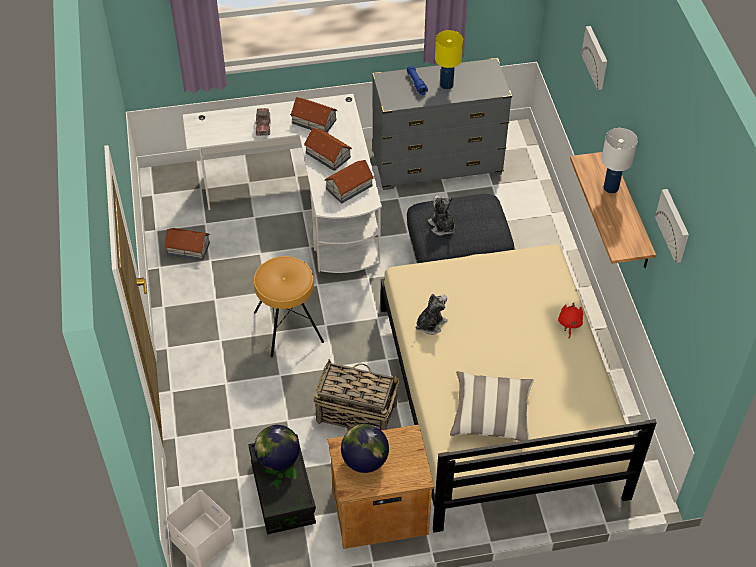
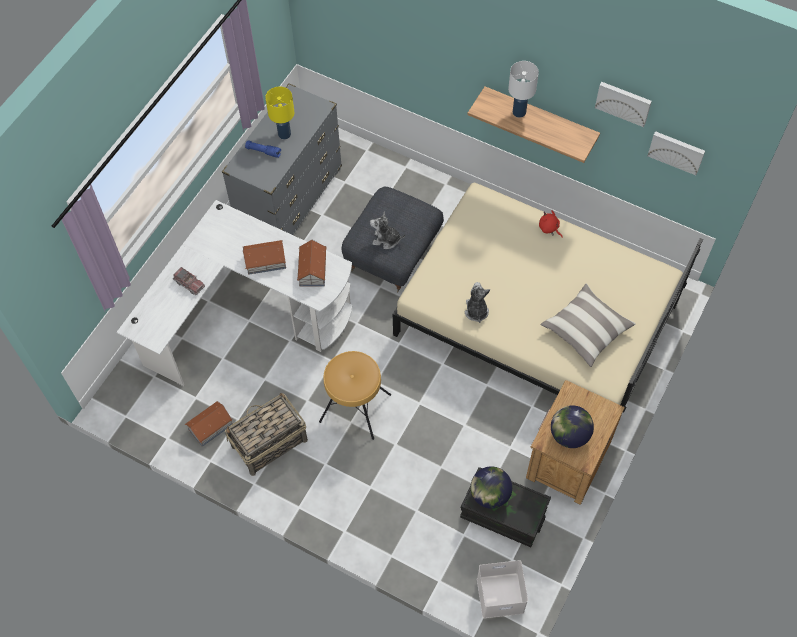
camera: 50 degrees left, 10 degrees up
(314, 121) = (220, 246): toy house -> none
(356, 413) = (472, 417): basket -> basket (268, 443)
(596, 57) = (423, 26): picture -> picture (676, 151)

